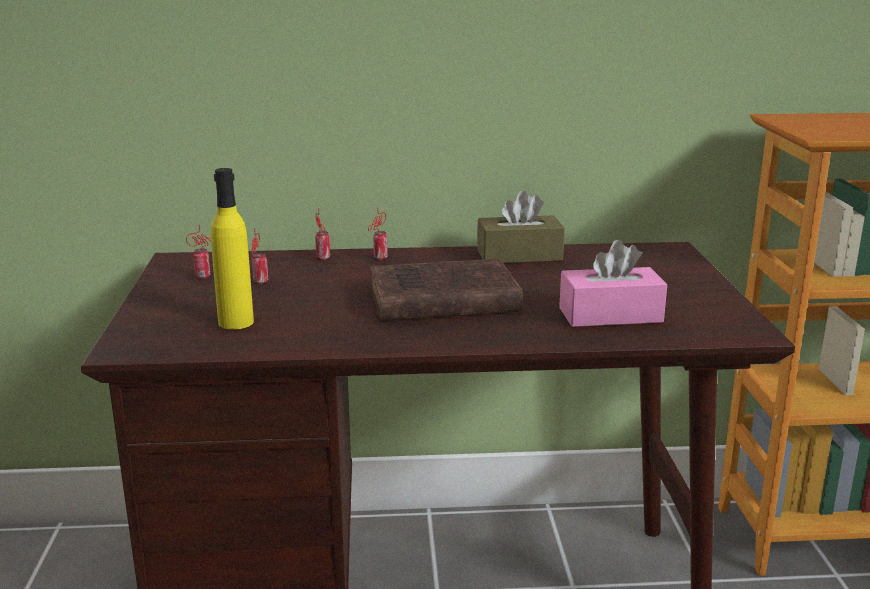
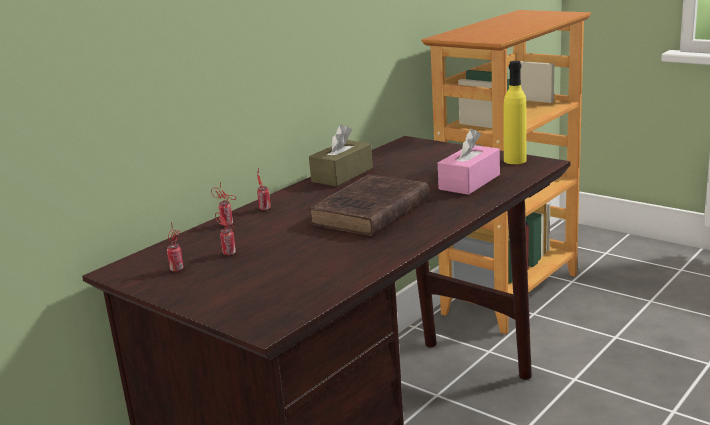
camera: 45 degrees left, 0 degrees up
(236, 322) = (289, 278): yellow bottle -> yellow bottle (515, 160)

